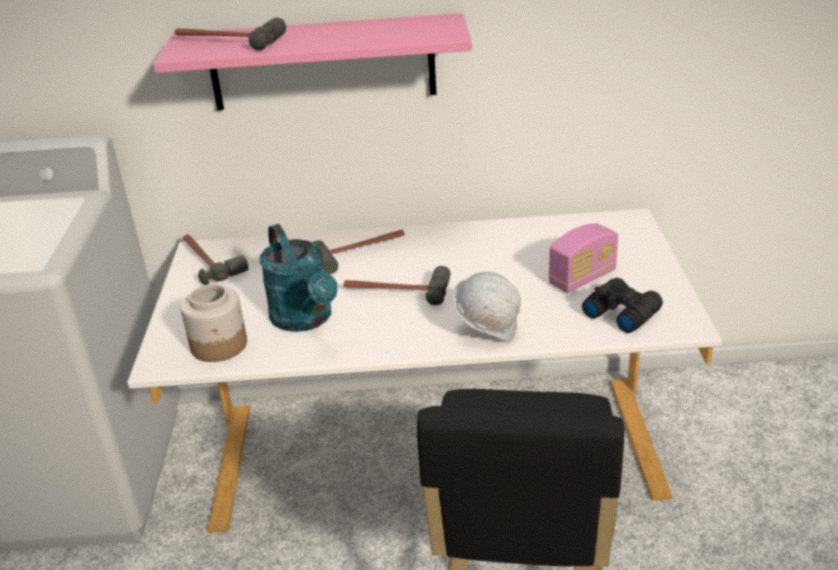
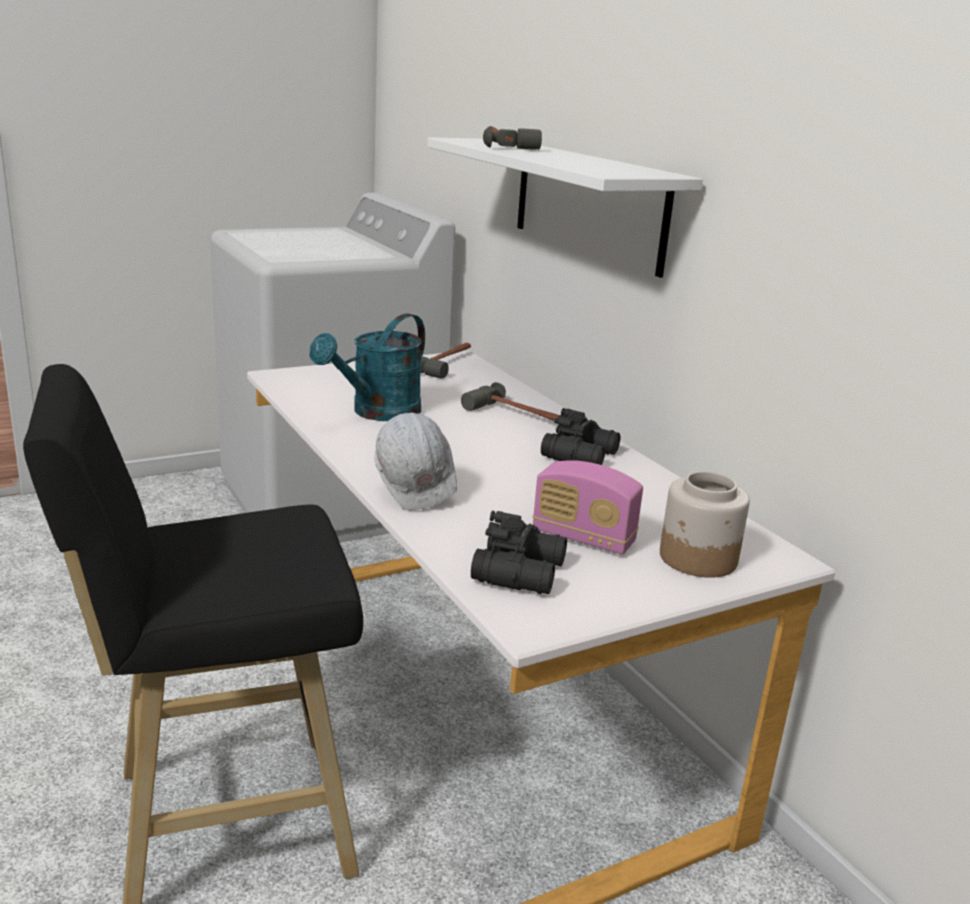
camera: 60 degrees right, 10 degrees down
(219, 345) = (314, 389): jar -> jar (698, 559)
(322, 63) = (588, 203): pink shelf -> white shelf
(396, 291) = (460, 442): hammer -> none
(451, 245) = (582, 455): none -> black binoculars

